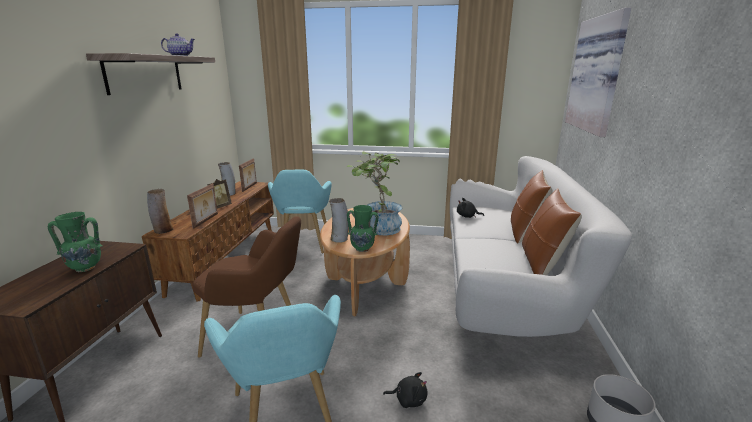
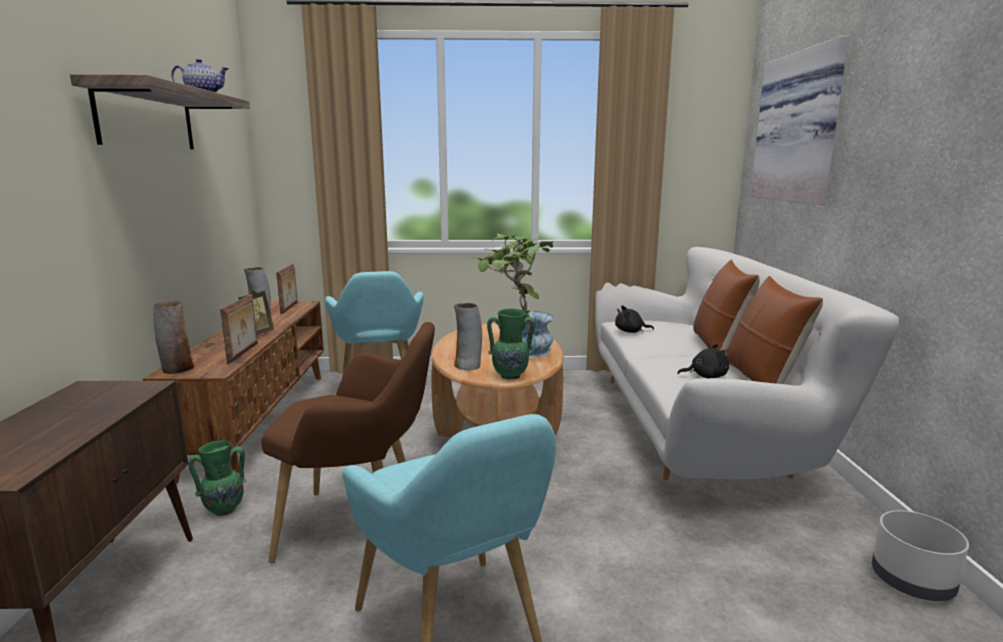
camera: 10 degrees left, 5 degrees down
(85, 268) = (88, 417): green vase -> green vase (223, 510)
(408, 399) = (626, 583): black plush toy -> black plush toy (706, 376)

